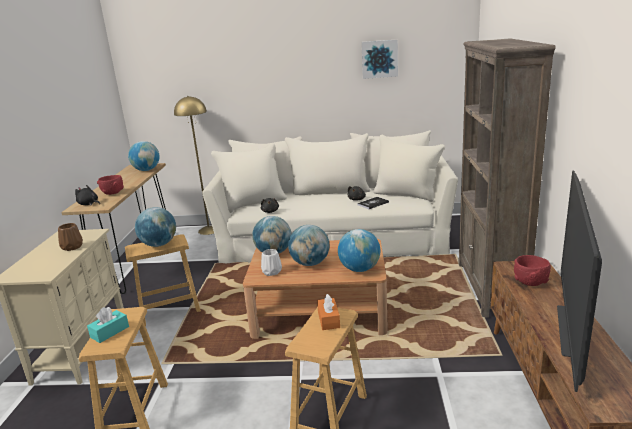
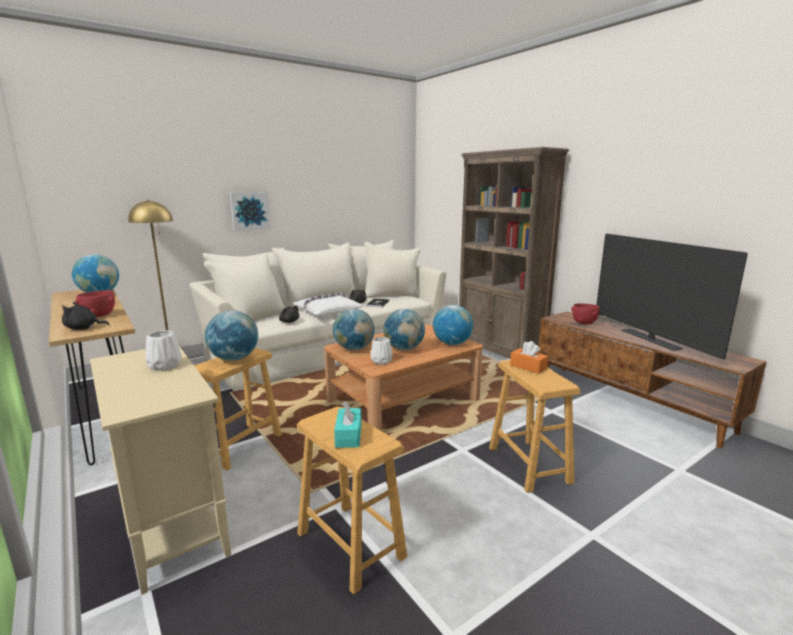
camera: 40 degrees left, 5 degrees down
(71, 247) = (164, 366): brown vase -> white vase
(315, 205) = (327, 311): none -> white pillow
(379, 59) = (344, 175): picture -> picture (249, 210)

